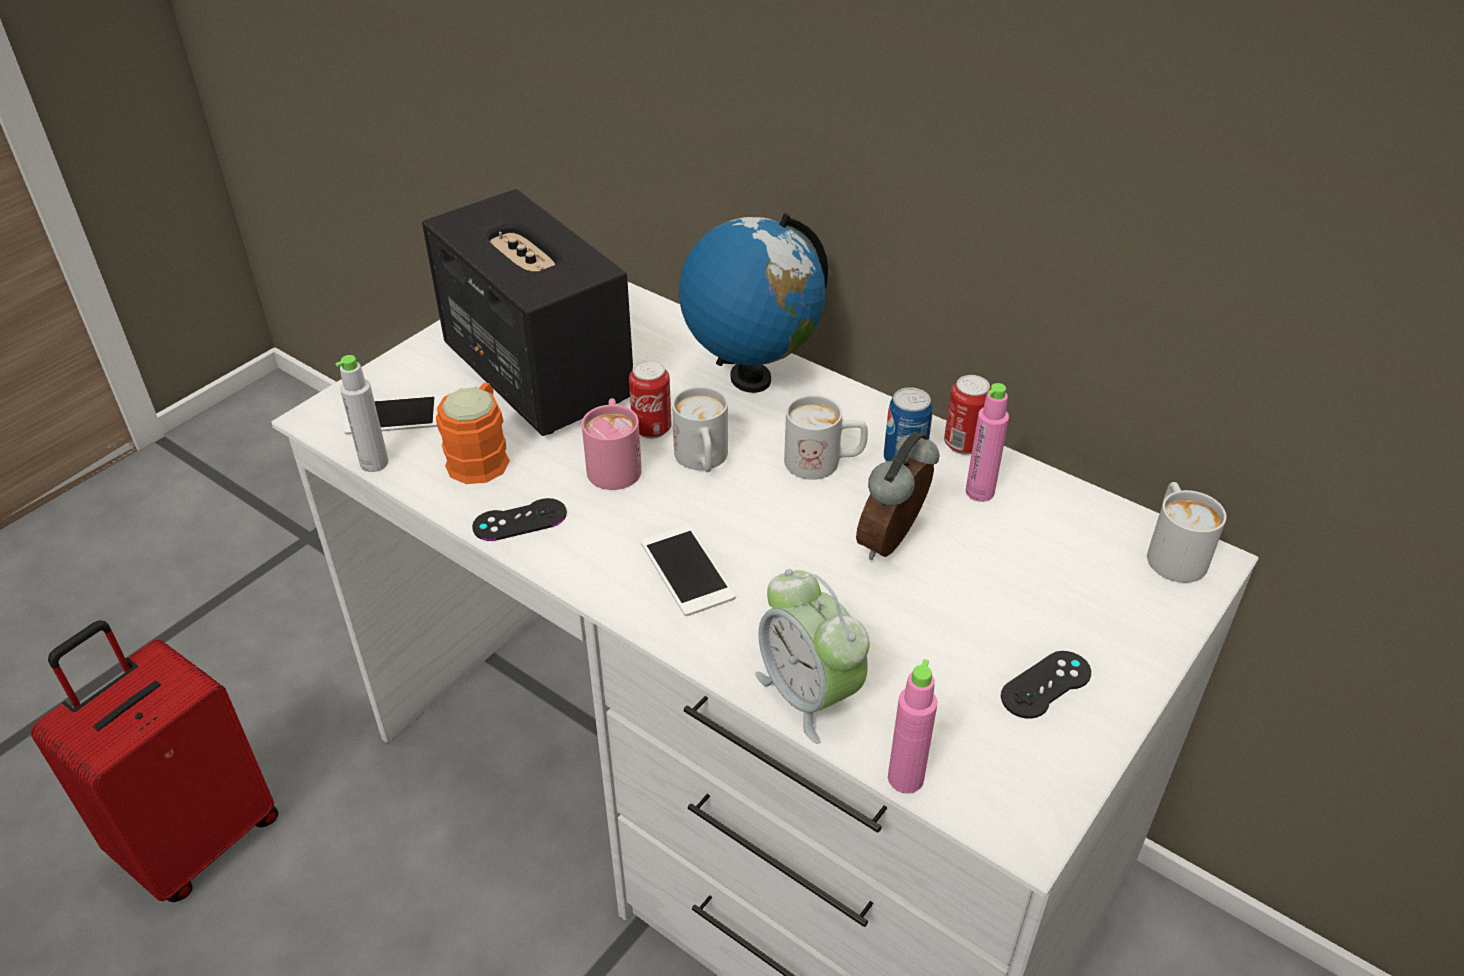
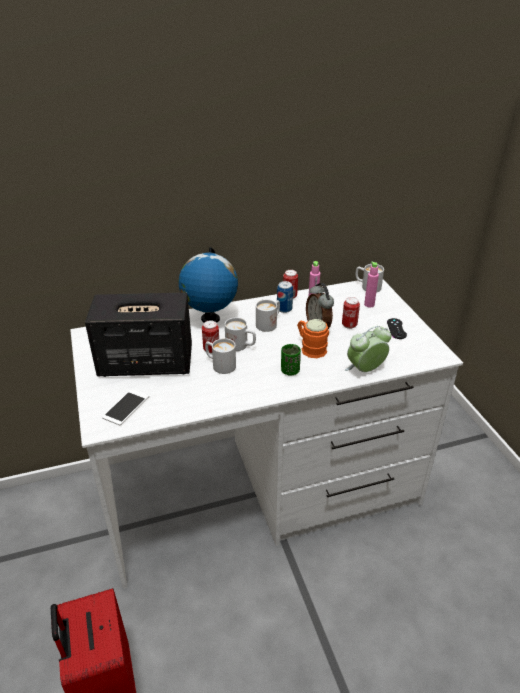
camera: 55 degrees left, 5 degrees down
(374, 463) = (149, 423): grey bottle -> none
(481, 455) = (178, 393): orange mug -> orange mug (310, 348)
(520, 520) = (226, 397): black game controller -> none
(614, 463) = (220, 365): pink mug -> white mug
(687, 570) = (290, 371): phone -> green cup
(808, 695) = (365, 370): alarm clock -> alarm clock turned 150 degrees clockwise
(905, 778) = (410, 367): pink bottle -> pink bottle (369, 304)
(961, 590) = (349, 325): none -> can

